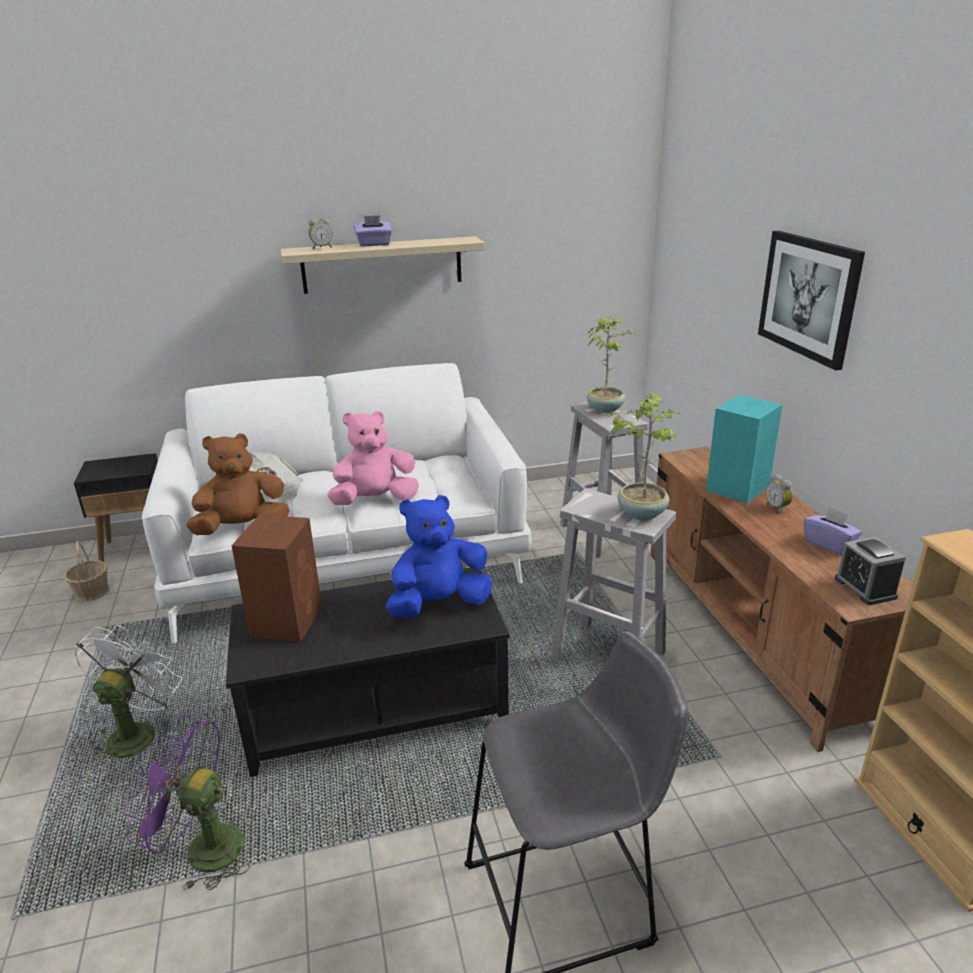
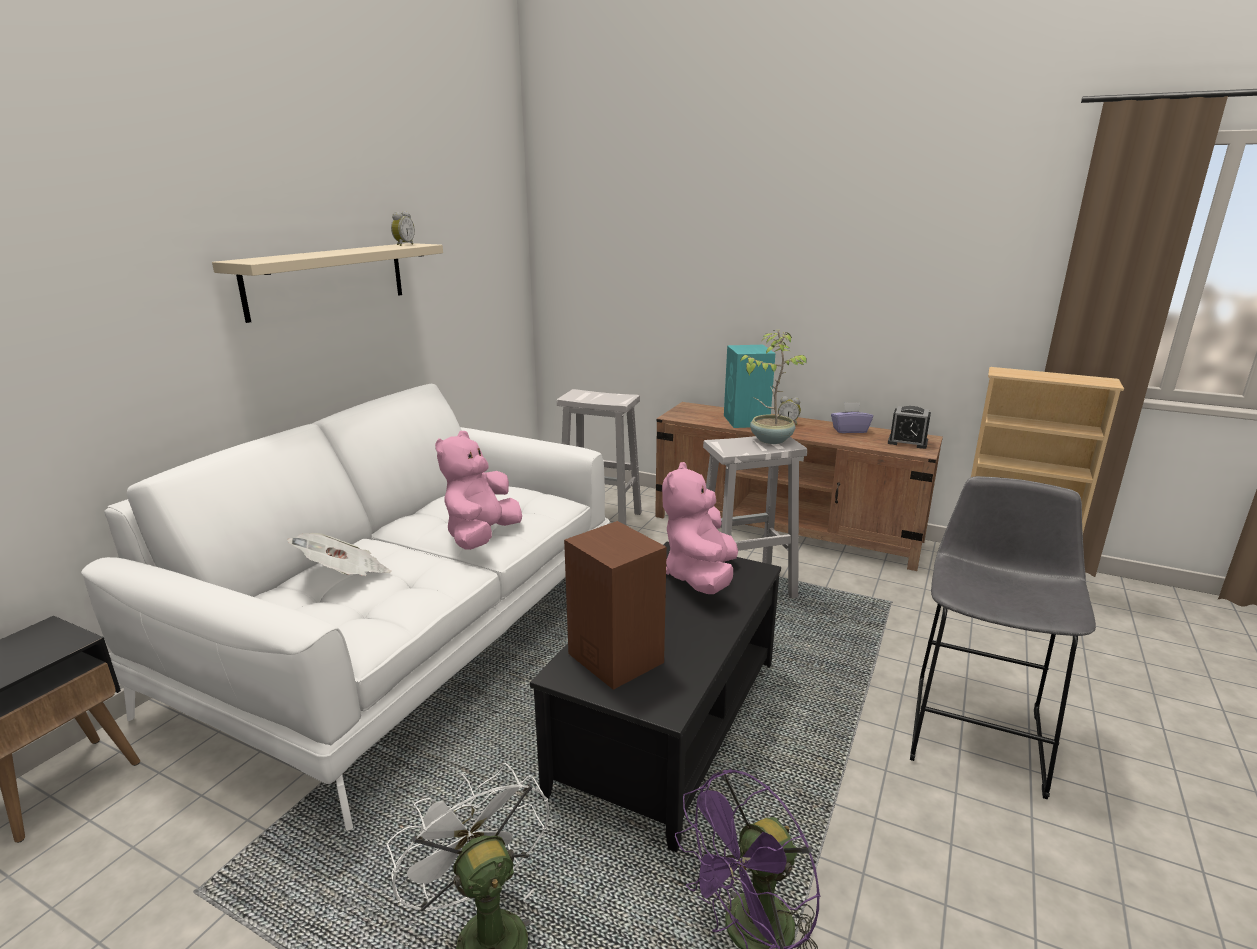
camera: 50 degrees left, 5 degrees down
(92, 592) = (79, 876): basket -> none
(243, 528) = (388, 620): brown plush toy -> none
(321, 248) = (273, 257): alarm clock -> alarm clock (403, 245)
(374, 244) = (328, 252): purple tissue box -> none
(439, 604) = (700, 577): blue plush toy -> pink plush toy
(605, 409) = (590, 395): potted plant -> none
(809, 297) = (764, 257): picture -> none

